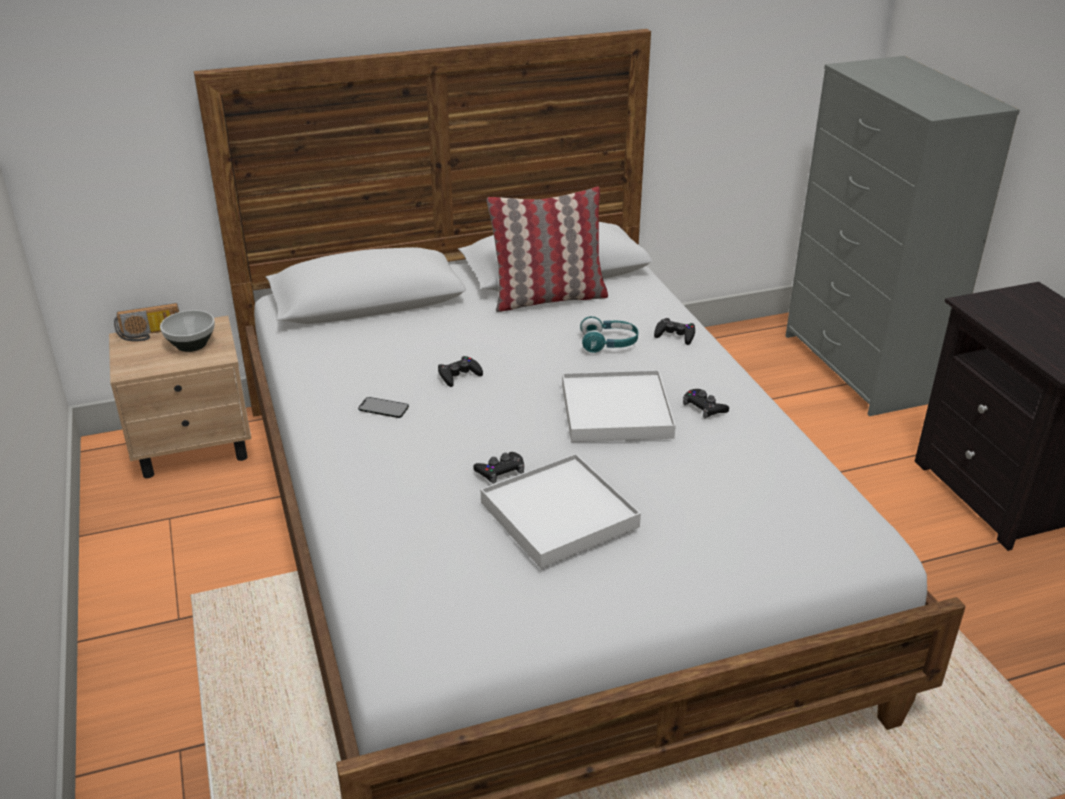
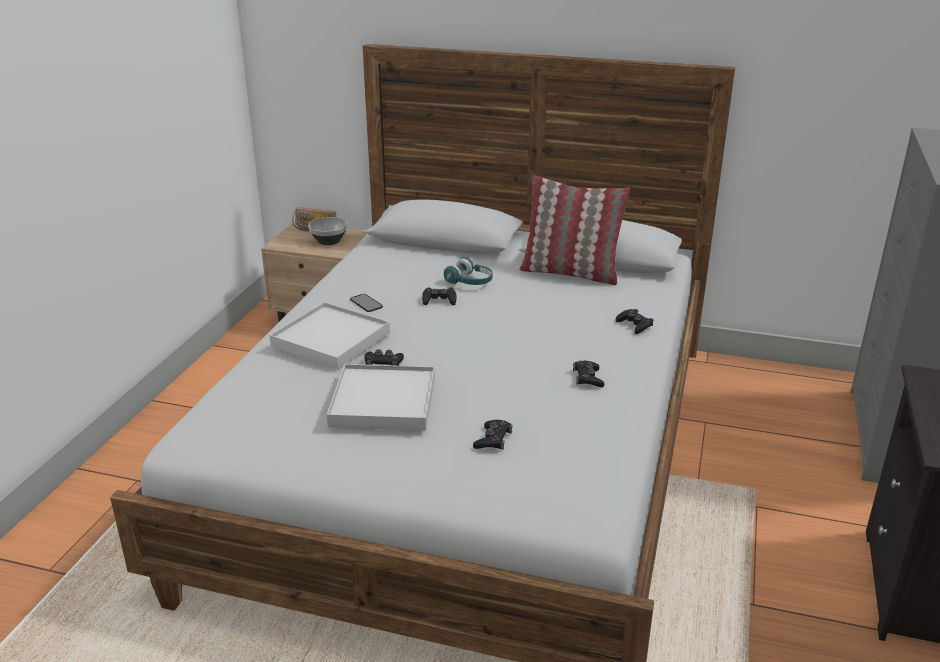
camera: 35 degrees right, 5 degrees down
(609, 344) = (574, 314): turquoise headphones -> turquoise headphones (470, 282)
(615, 411) = (516, 357): white tray -> white tray (331, 339)
(704, 508) = (493, 439): none -> black game controller

